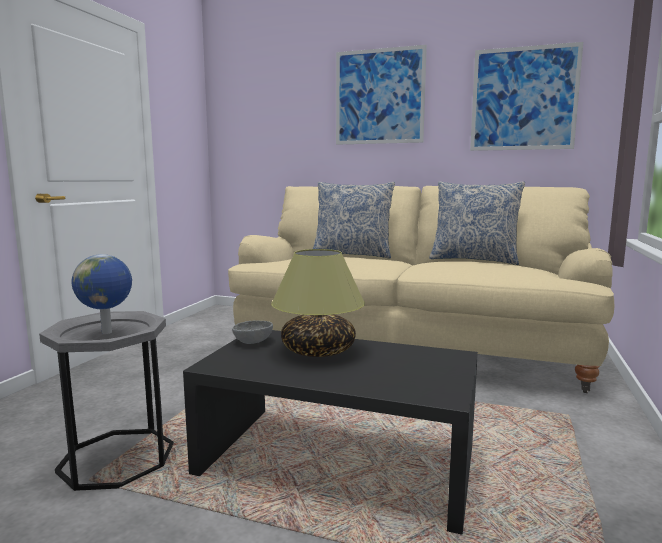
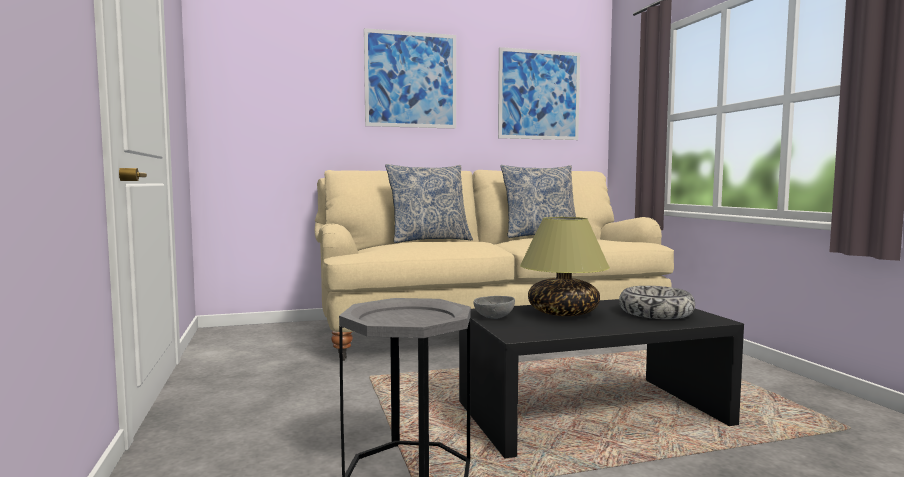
camera: 35 degrees left, 5 degrees down
(108, 332) = (411, 319): globe -> none
(405, 372) = (655, 313): none -> bowl

